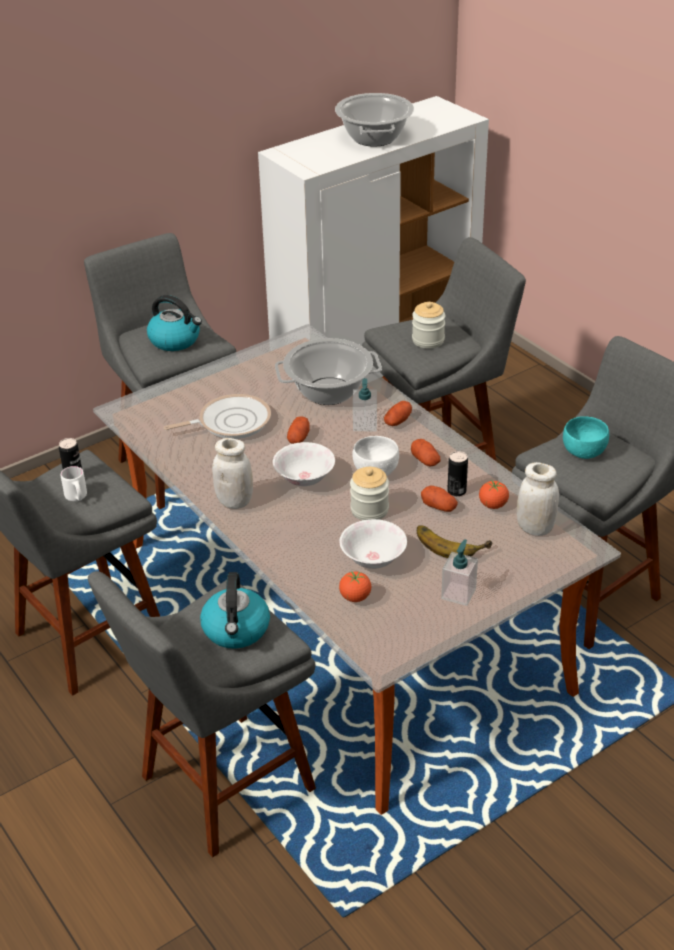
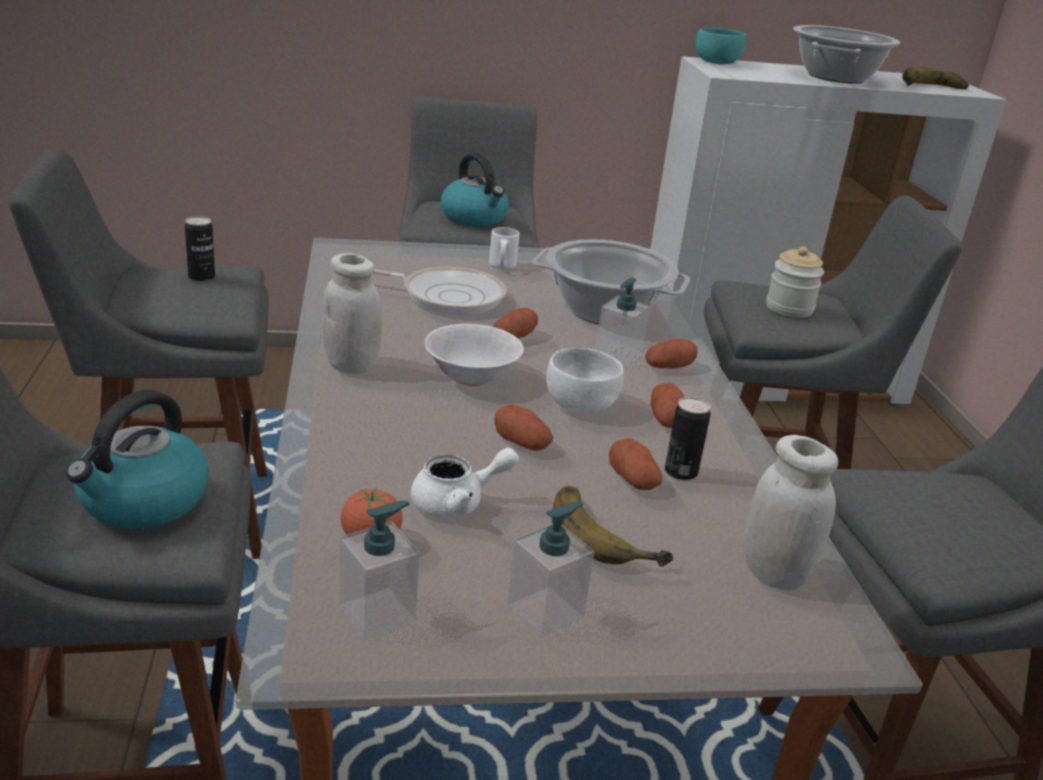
camera: 25 degrees right, 10 degrees down
(77, 498) = (176, 294): white mug -> white mug (502, 267)
(369, 510) = (522, 443): jar -> potato
(373, 559) = (458, 502): white bowl -> white teapot
(393, 628) = (377, 613): none -> soap dispenser
(440, 124) = (935, 88): none -> banana
(493, 505) = (725, 512): tomato -> none
(583, 451) = (945, 502): turquoise bowl -> turquoise bowl (716, 62)

